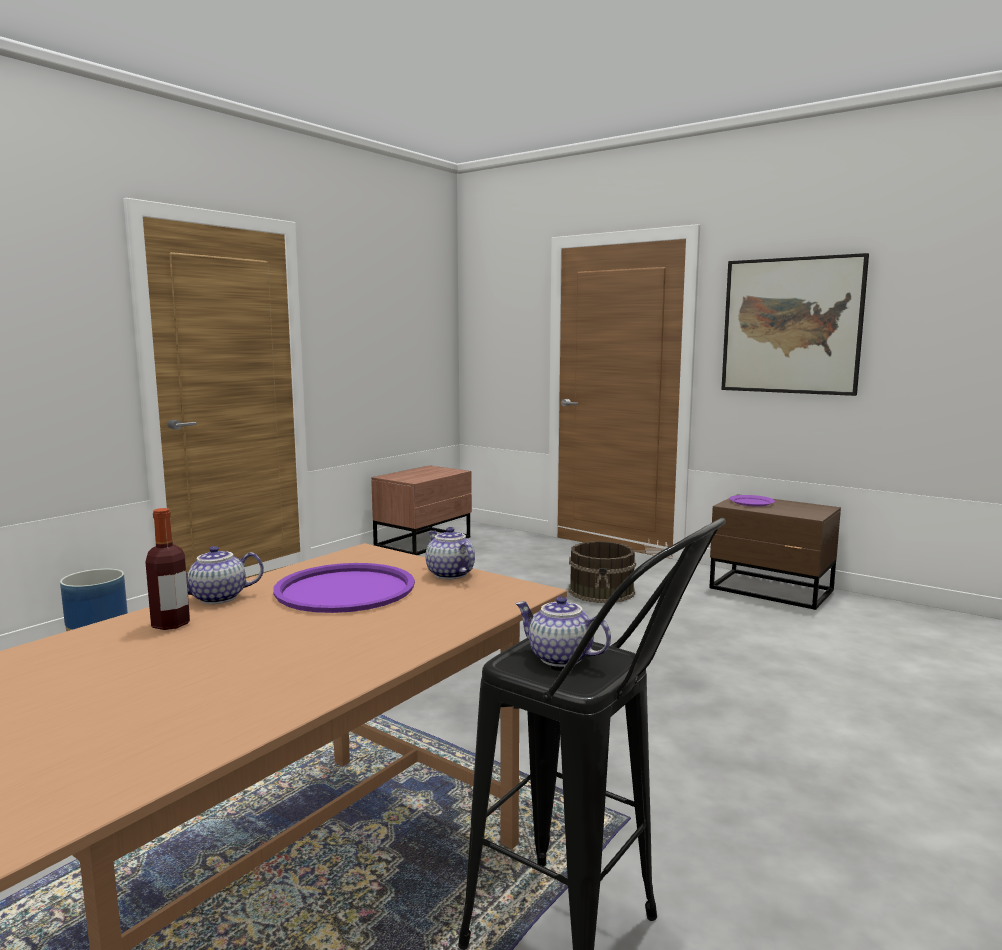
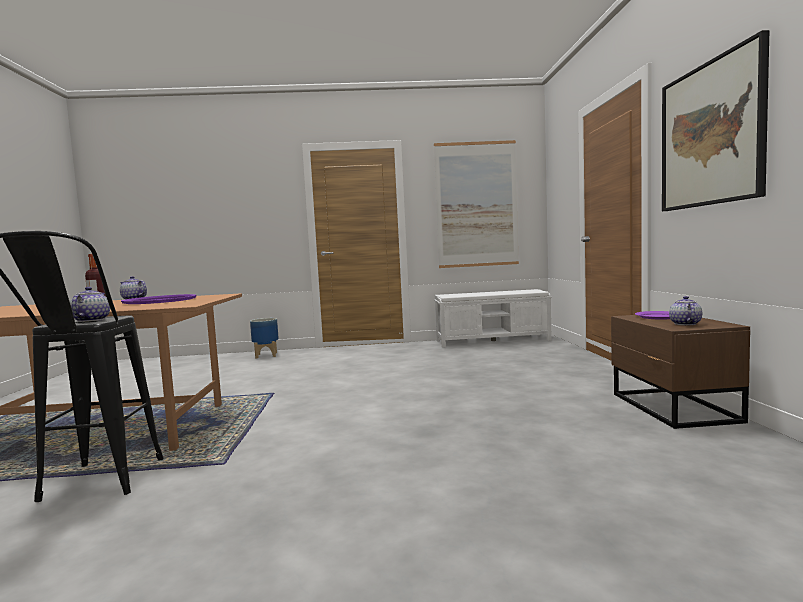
camera: 50 degrees right, 5 degrees down
(389, 340) = (476, 204): none -> picture
(425, 542) = (493, 340): brown nightstand -> white bench
(449, 574) = (200, 300): teapot -> teapot (684, 324)
(602, 591) = (524, 379): brown bucket -> none

